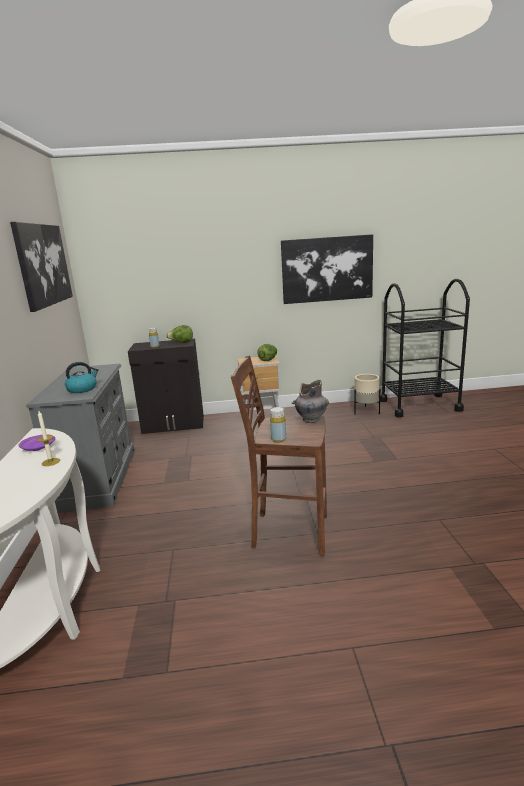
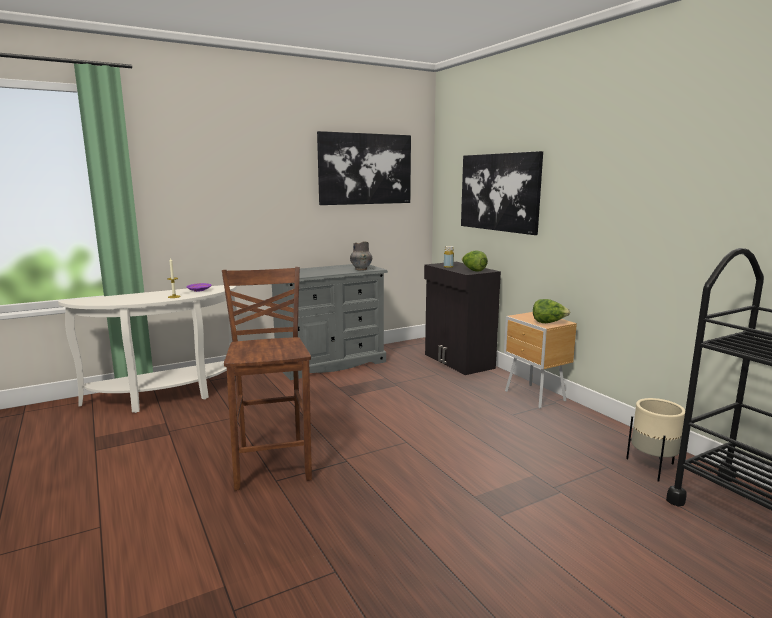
camera: 65 degrees right, 5 degrees down
(82, 389) = (306, 274): kettle -> none
(278, 439) = (240, 347): yellow bottle -> none
(310, 420) = (295, 352): grey vase -> grey vase (361, 269)
(327, 269) = (669, 208): picture -> picture (499, 192)

